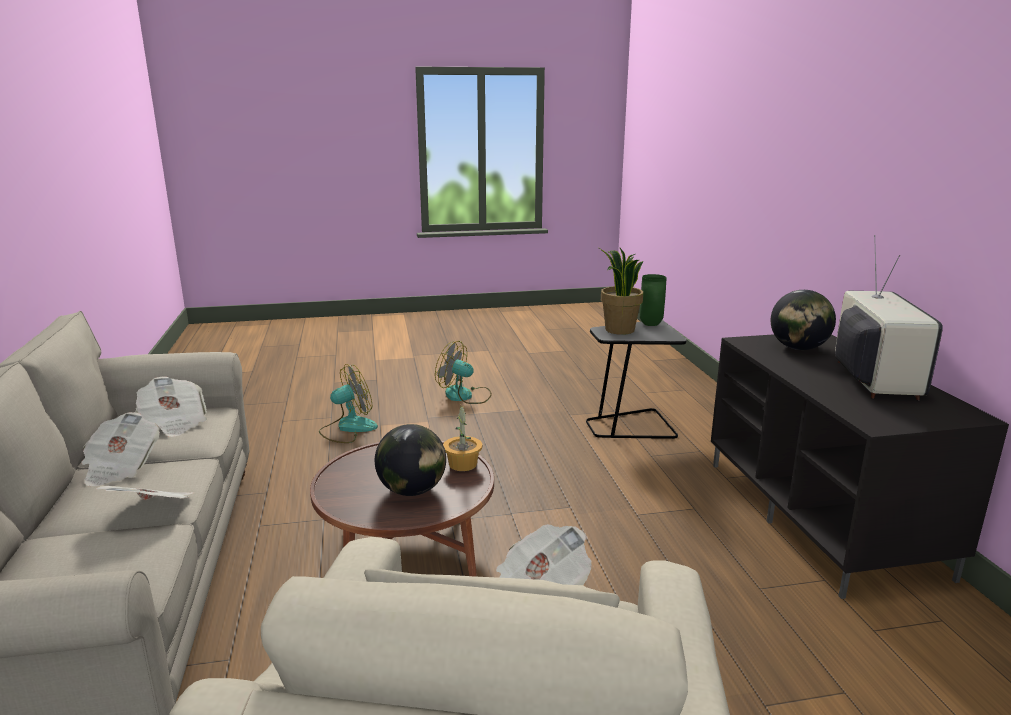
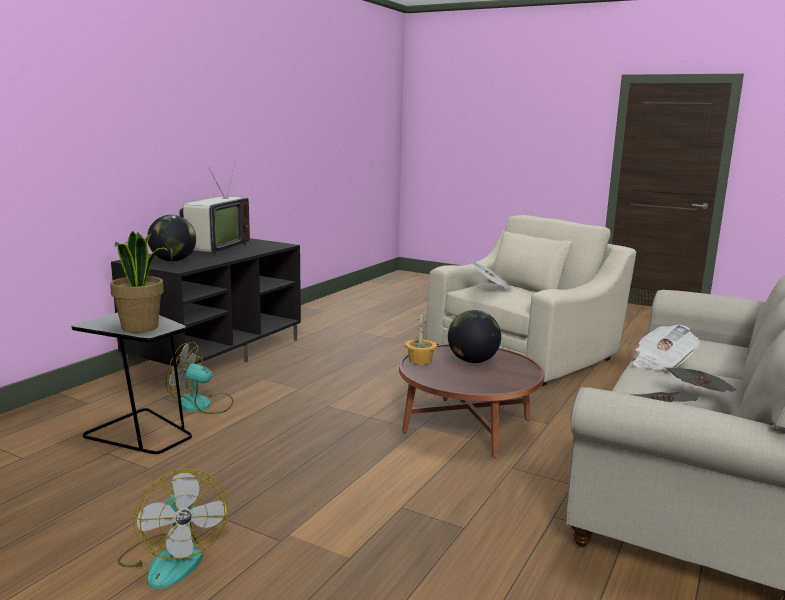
camera: 140 degrees left, 5 degrees down
(348, 428) = (395, 573): fan -> fan (202, 405)
(651, 324) = (98, 323): green vase -> none
(870, 380) = (215, 249): television -> television turned 150 degrees clockwise

